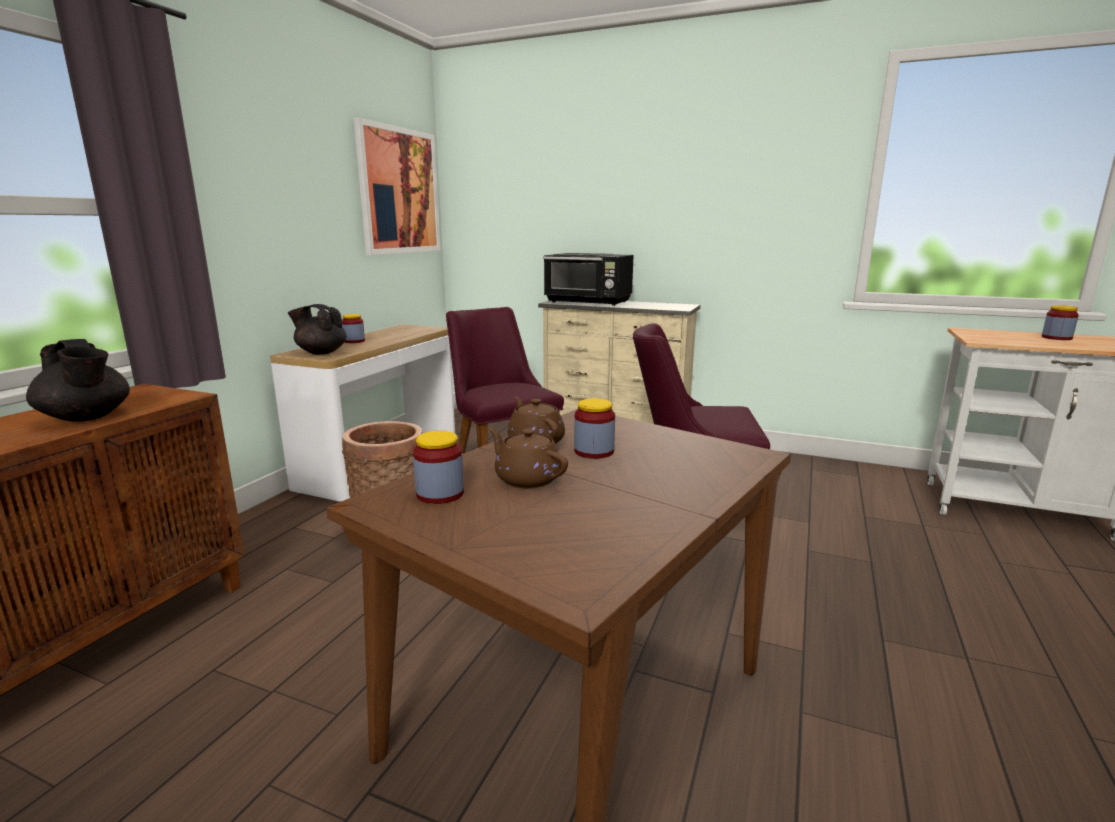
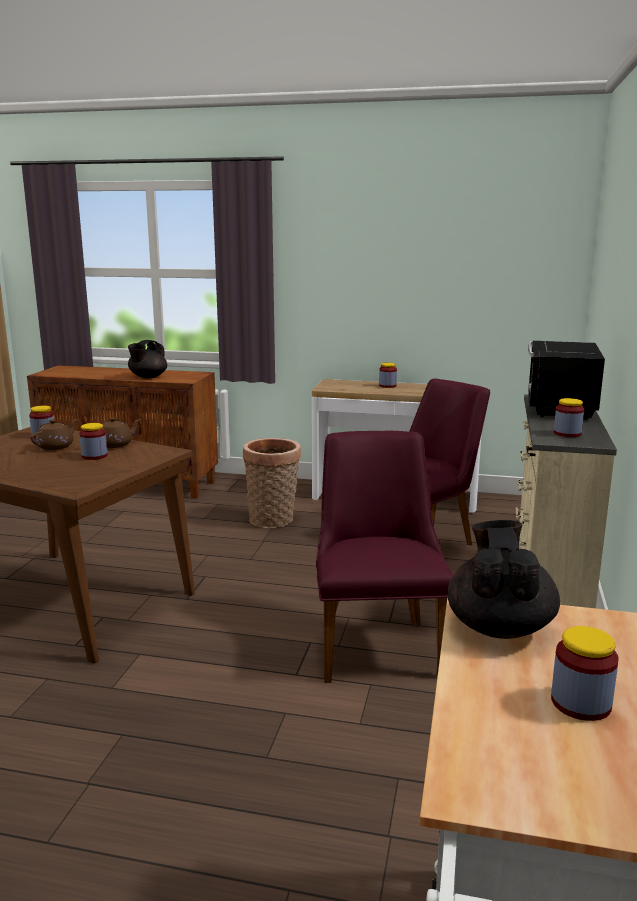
camera: 80 degrees right, 0 degrees up
(321, 352) = (338, 385): black teapot -> black teapot (499, 626)
(399, 191) = (512, 255): picture -> none
(663, 306) = (567, 433): none -> jar

